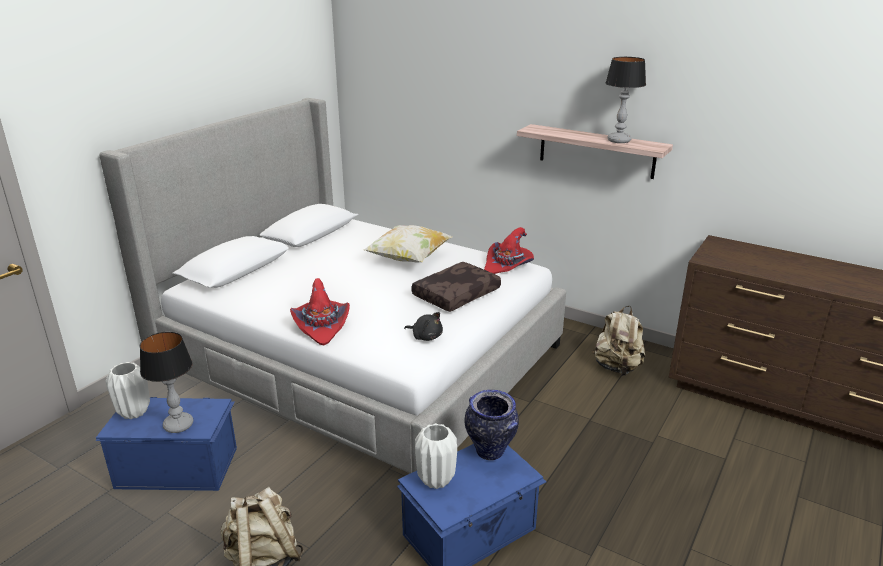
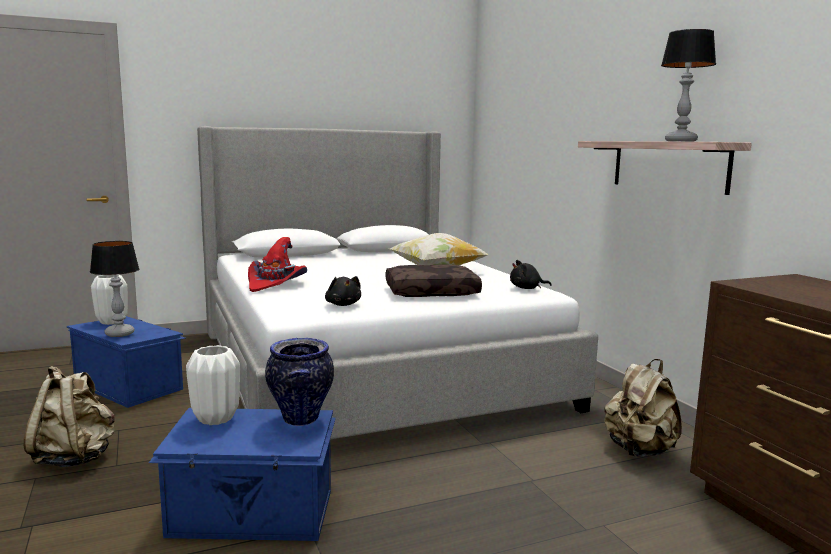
camera: 35 degrees right, 15 degrees down
(508, 266) = (527, 288): red hat -> black plush toy

